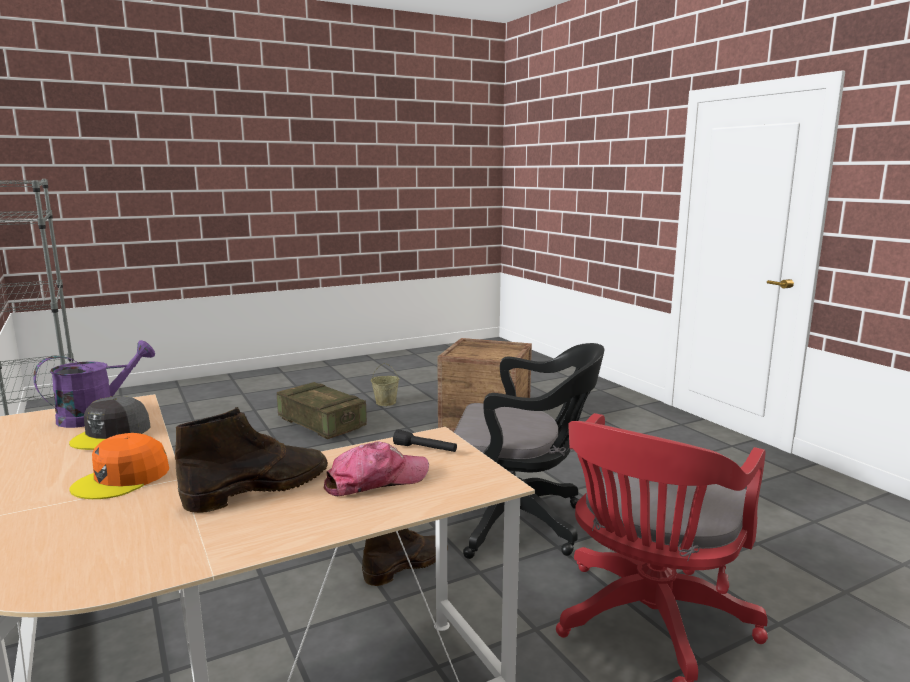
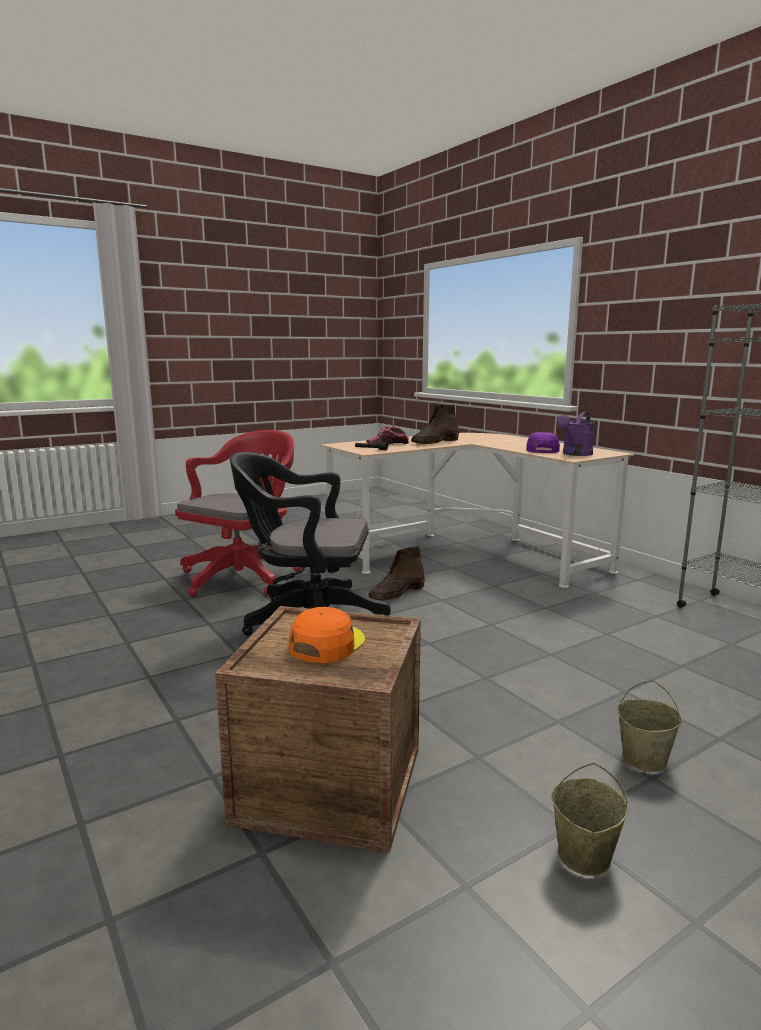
camera: 175 degrees right, 0 degrees up
(112, 434) = (541, 450): grey cap -> purple cap
(122, 478) = (497, 443): orange cap -> orange cap (326, 644)
(321, 423) = (645, 759): crate -> beige bucket

